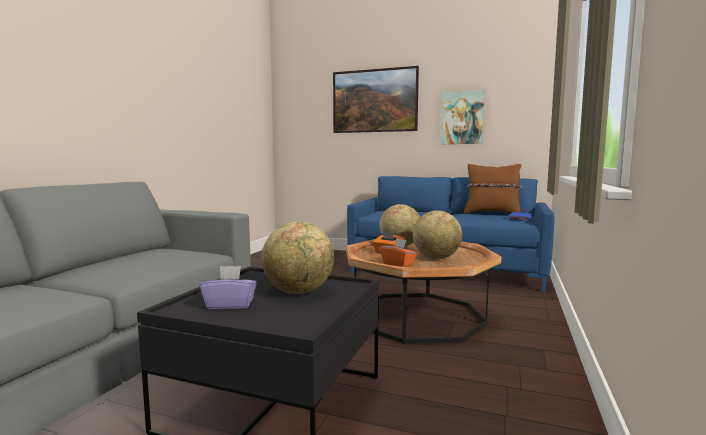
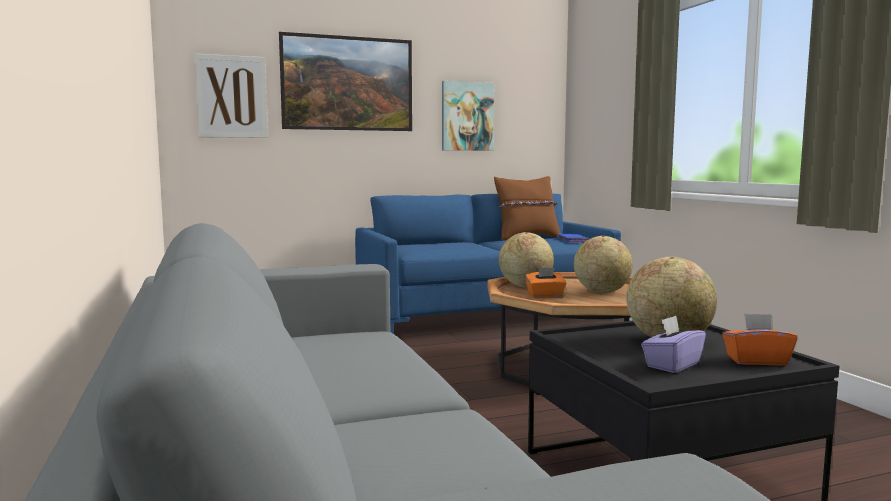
camera: 40 degrees left, 0 degrees up
(307, 115) = (231, 97): none -> picture
(398, 264) = (596, 304): orange tissue box -> orange tissue box (756, 360)

